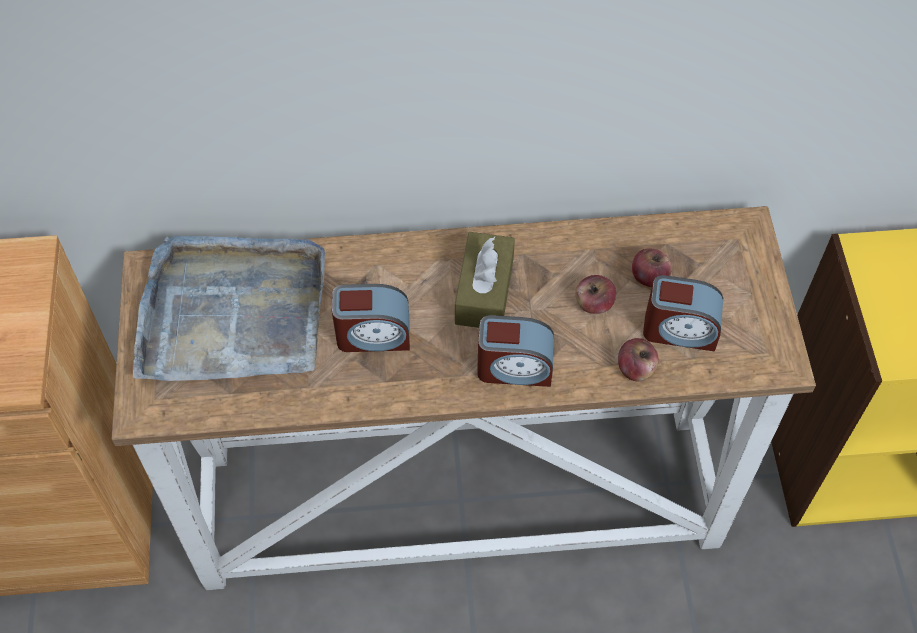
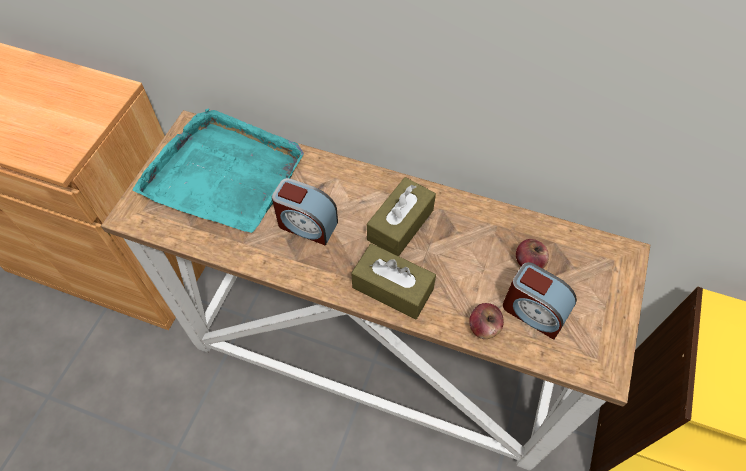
camera: 25 degrees right, 0 degrees up
(232, 313) = (224, 174): grey tray -> turquoise tray
(514, 367) = (392, 288): alarm clock -> brown tissue box
(593, 304) = (476, 265): apple -> none

